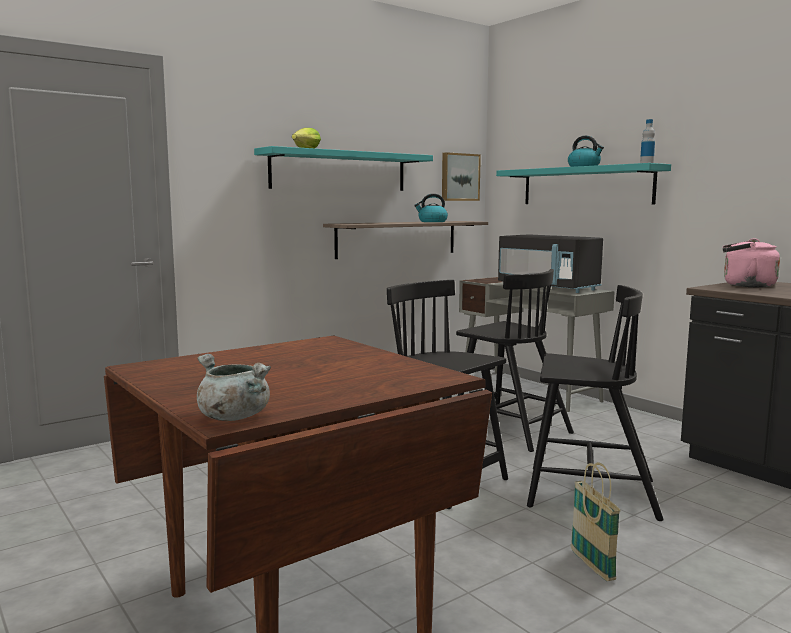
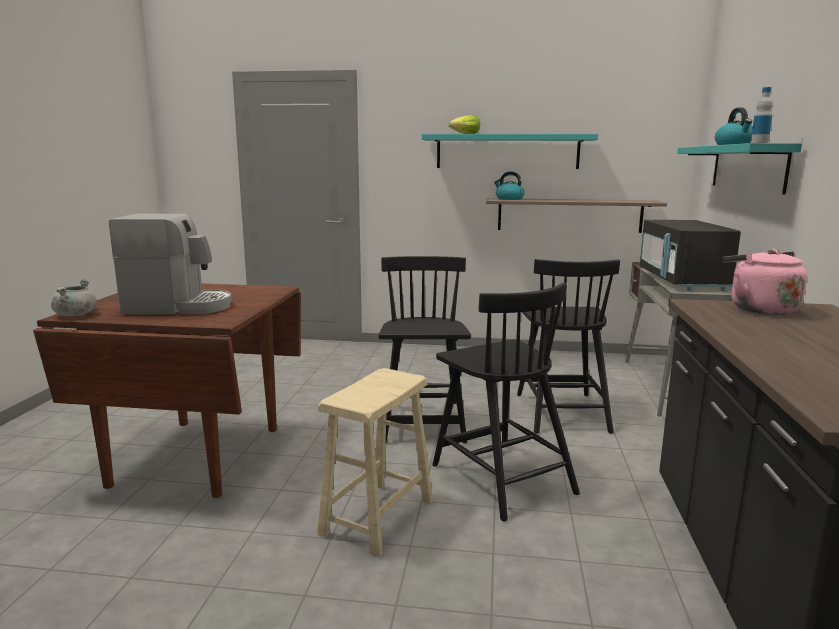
camera: 45 degrees right, 5 degrees up
(320, 377) = (179, 307): none -> coffee machine
(432, 221) = (601, 200): kettle -> kettle (509, 199)
(459, 177) = (657, 154): picture -> none
(592, 565) = (378, 517): basket -> beige stool

